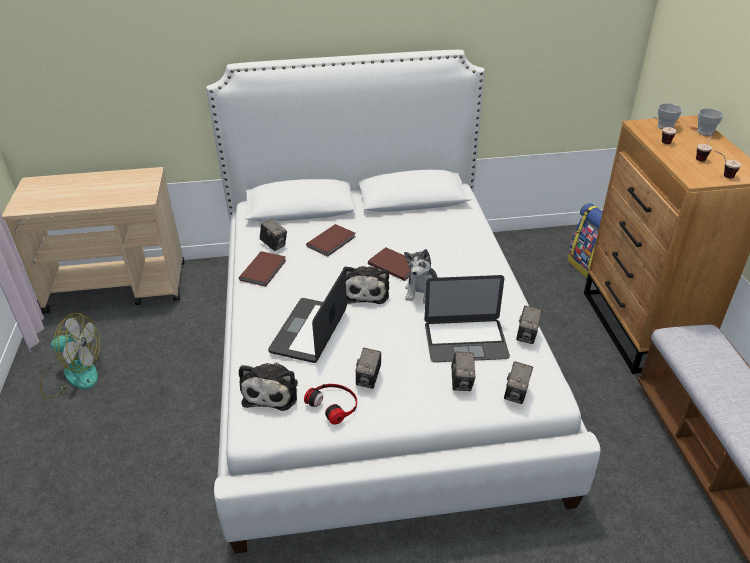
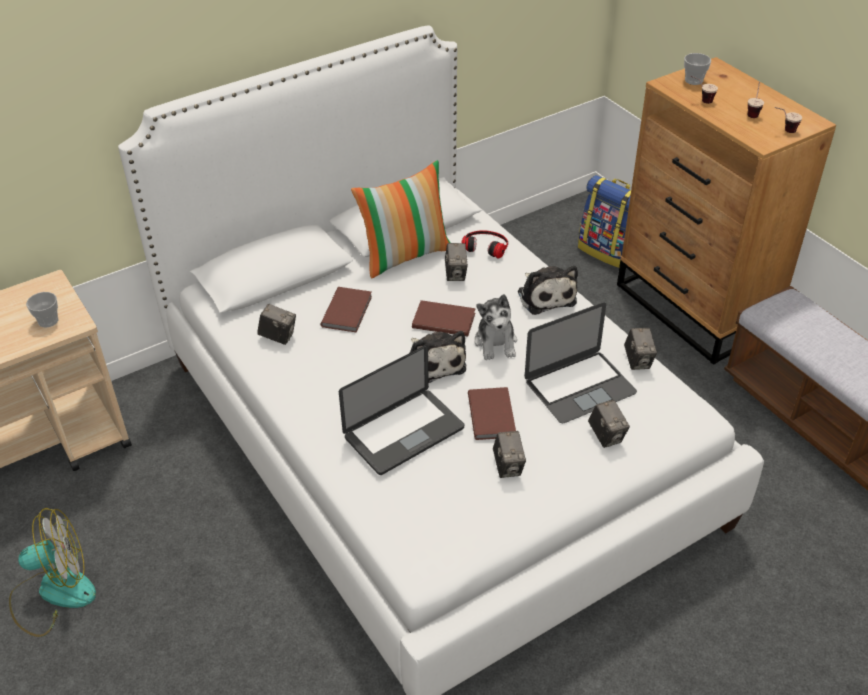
camera: 25 degrees left, 5 degrees up
(264, 270) = (291, 373): brown book -> brown book (493, 414)
(272, 391) = (412, 518): plush toy -> plush toy (545, 296)
(309, 331) = (404, 433): laptop -> laptop turned 120 degrees counterclockwise
(334, 404) = (491, 508): headphones -> headphones (486, 246)
(398, 217) = (405, 255): none -> pillow
(516, 394) = (666, 429): camera -> camera (456, 274)
(705, 132) = (736, 78): cup -> cup (48, 321)

